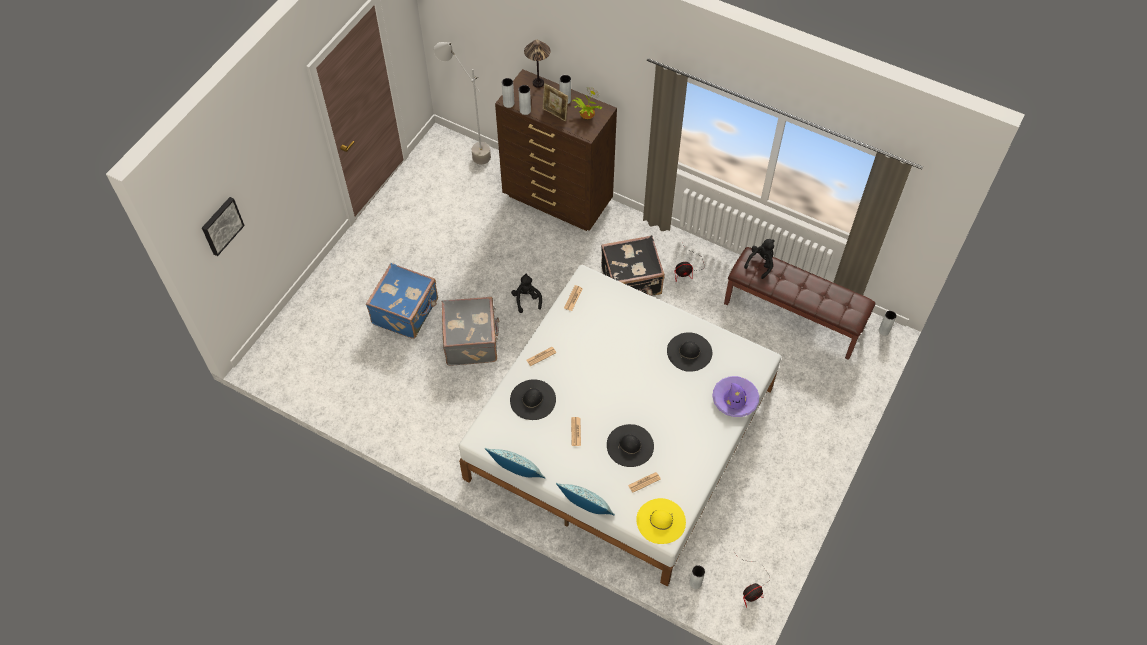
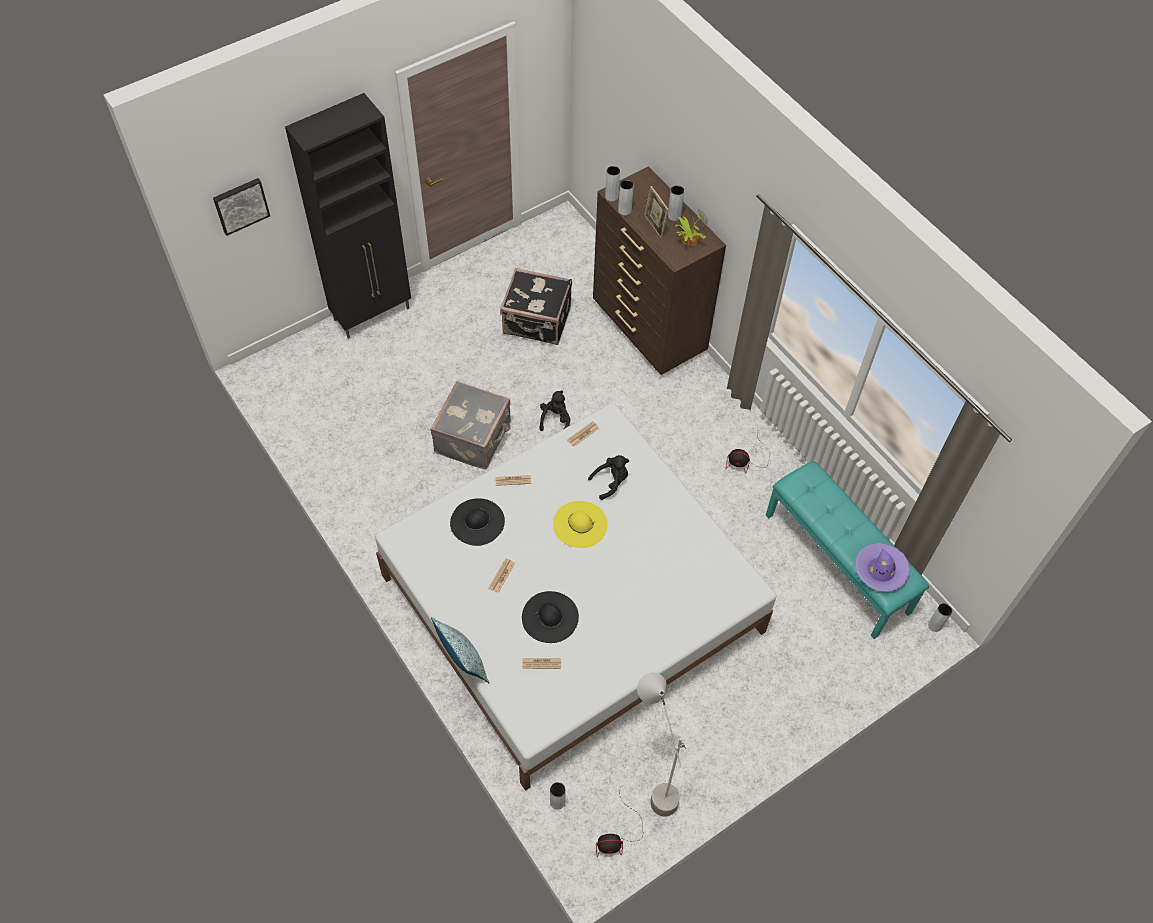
camera: 25 degrees right, 0 degrees up
(330, 276) = (373, 314): none -> black cabinet
(406, 312) = (426, 380): blue suitcase -> none
(469, 150) = (586, 242): grey floor lamp -> grey floor lamp (652, 781)
(516, 473) = (414, 591): pillow -> none
(538, 83) = (656, 187): table lamp -> none
(631, 281) = (677, 448): black suitcase -> black suitcase (537, 322)
(661, 521) = (534, 713): yellow hat -> yellow hat (580, 524)
(689, 352) = (674, 546): black hat -> none
(735, 399) = (694, 620): purple hat -> purple hat (881, 570)
(761, 263) = (817, 485): black plush toy -> black plush toy (611, 482)
(794, 316) = (838, 563): brown bench -> turquoise bench

